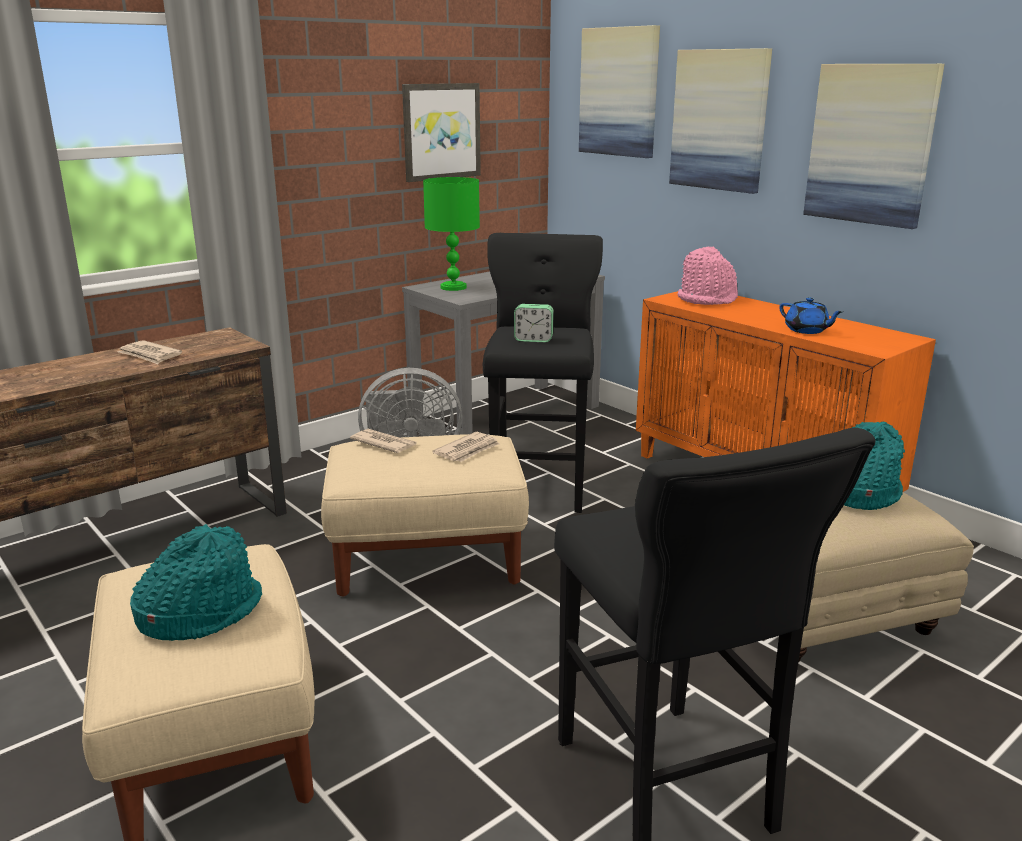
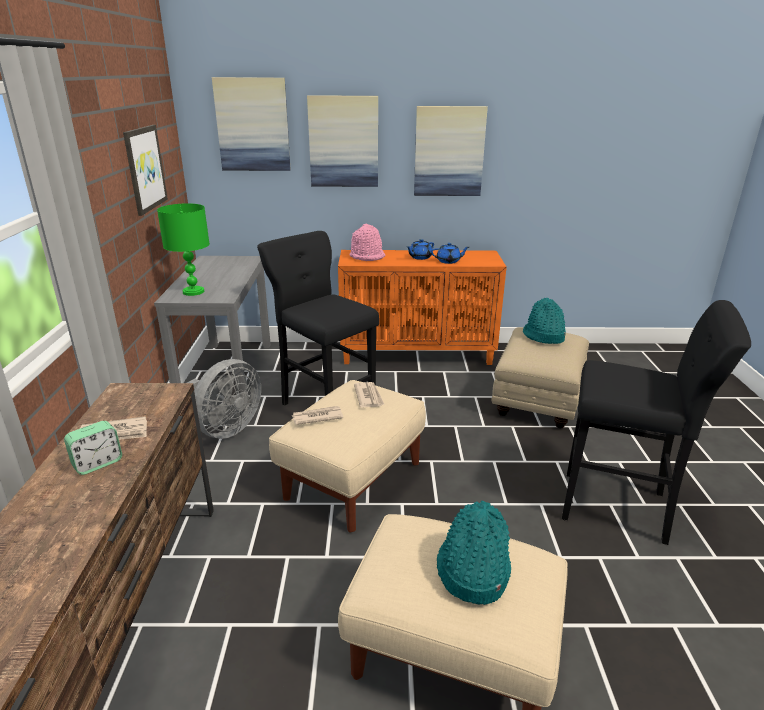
camera: 50 degrees left, 5 degrees up
(533, 339) = (333, 311): alarm clock -> alarm clock (98, 463)
(777, 317) = (420, 257): none -> blue teapot

